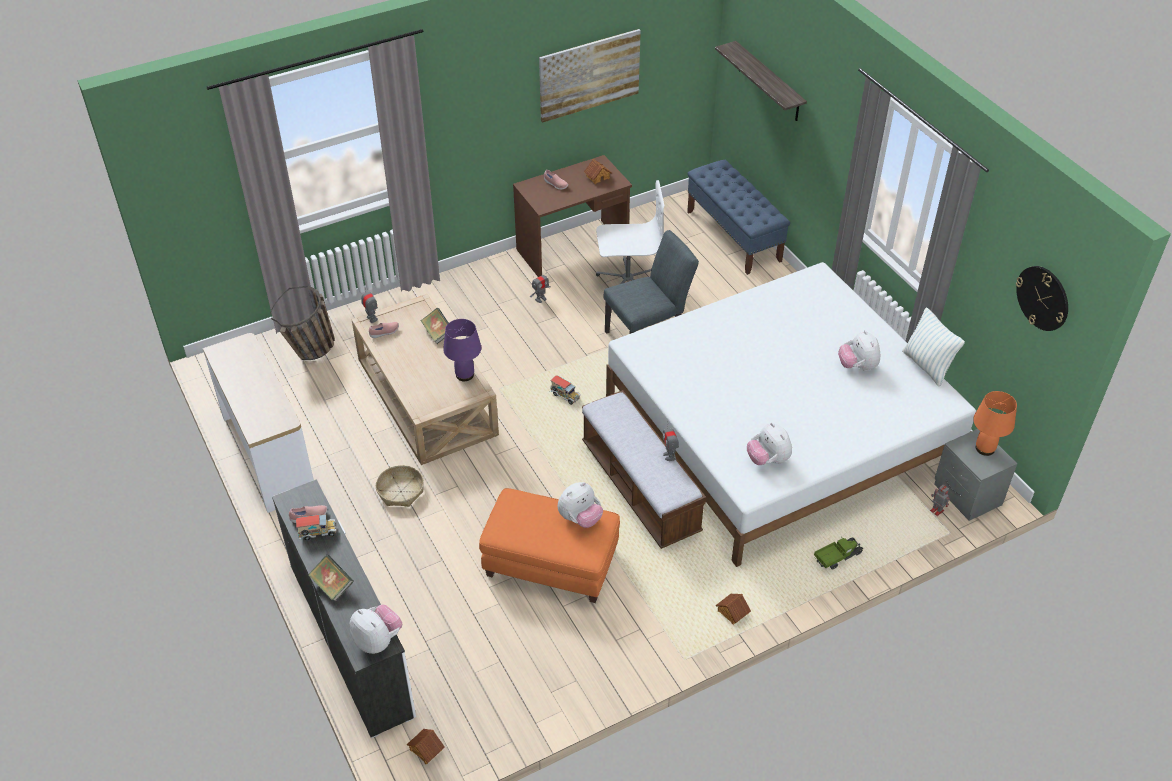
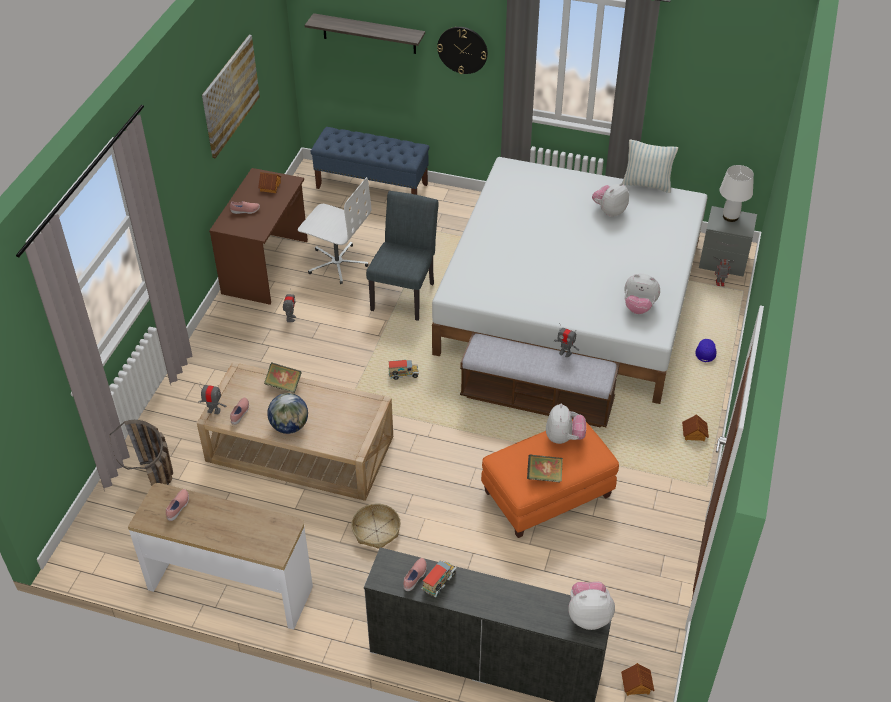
camera: 45 degrees left, 0 degrees up
(243, 359) = (178, 508): none -> pink shoe
(332, 586) = (503, 608): book -> book (544, 475)
(403, 364) = (289, 426): none -> globe
(464, 375) = (348, 400): purple table lamp -> none
(627, 280) = (337, 263): white office chair -> white office chair turned 75 degrees clockwise
(837, 557) = (705, 352): toy truck -> blue cap
(857, 366) = (609, 211): plush toy -> plush toy turned 105 degrees clockwise
(984, 448) = (730, 217): orange table lamp -> white table lamp
(1043, 298) = (740, 78): wall clock -> wall clock (462, 50)

